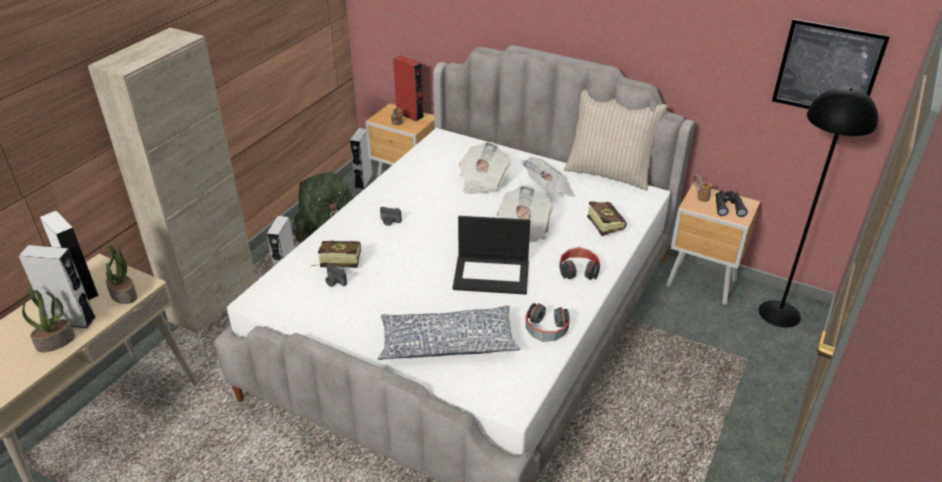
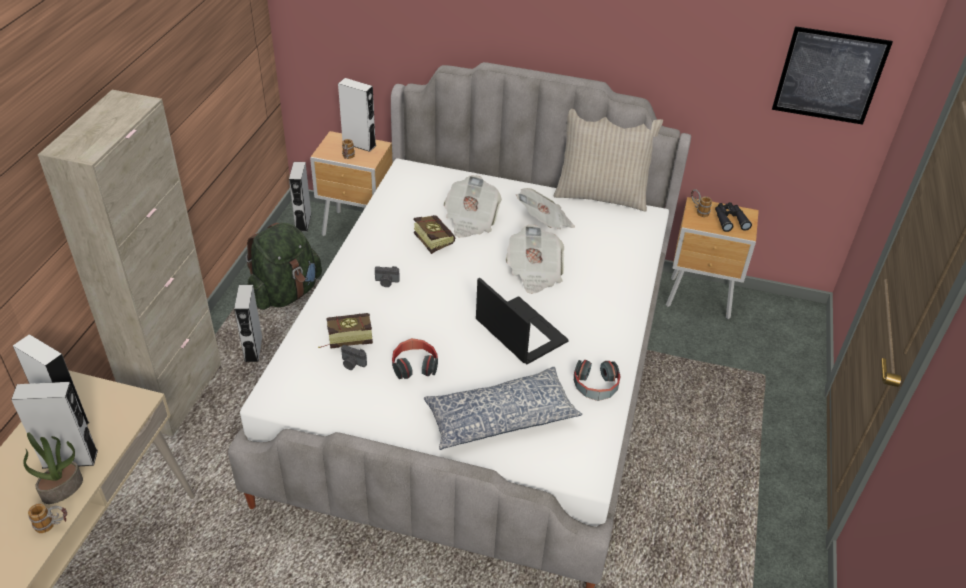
camera: 15 degrees left, 5 degrees up
(36, 368) = (53, 525): none -> mug
(124, 295) = (121, 417): potted plant -> none
(410, 115) = (359, 144): red speaker -> white speaker
(492, 274) = (519, 331): laptop -> laptop turned 120 degrees counterclockwise
(578, 270) = (606, 313): headphones -> headphones (414, 365)
(603, 224) = (614, 256): book -> book (431, 239)
(780, 313) = (783, 321): black floor lamp -> none

